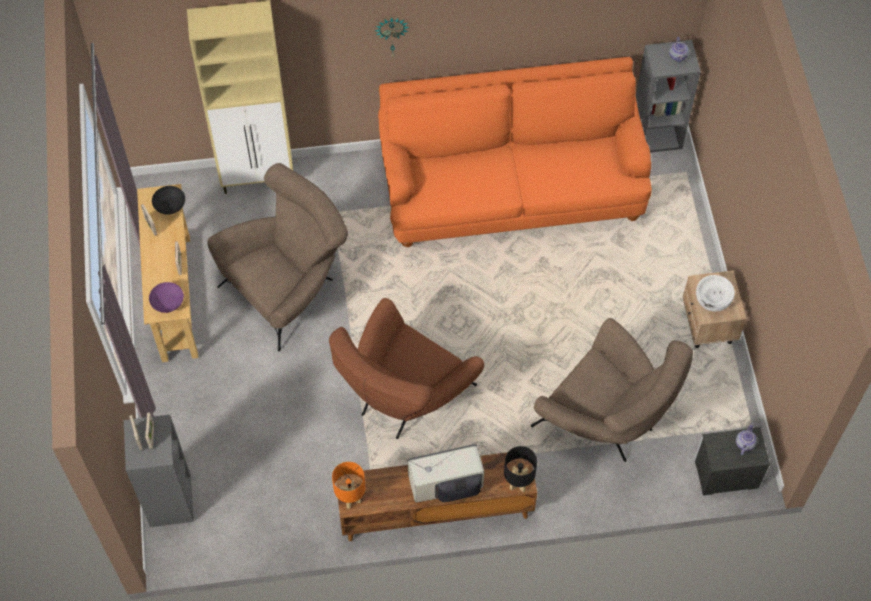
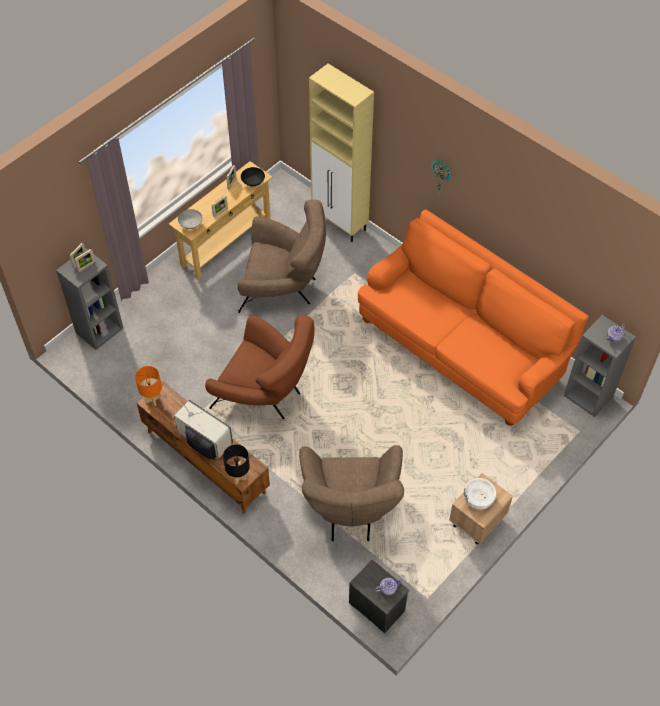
camera: 50 degrees right, 5 degrees down
(167, 303) = (190, 224): purple bowl -> grey bowl
(404, 398) = (265, 394): brown armchair -> brown armchair turned 150 degrees counterclockwise

